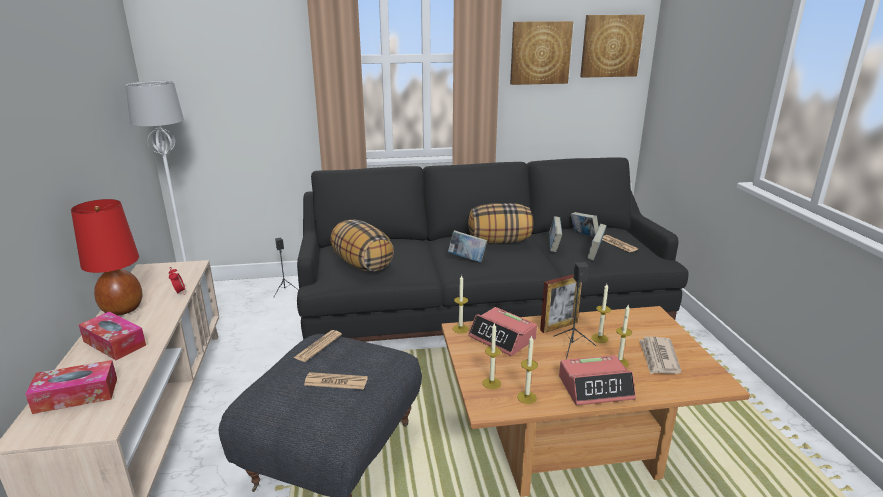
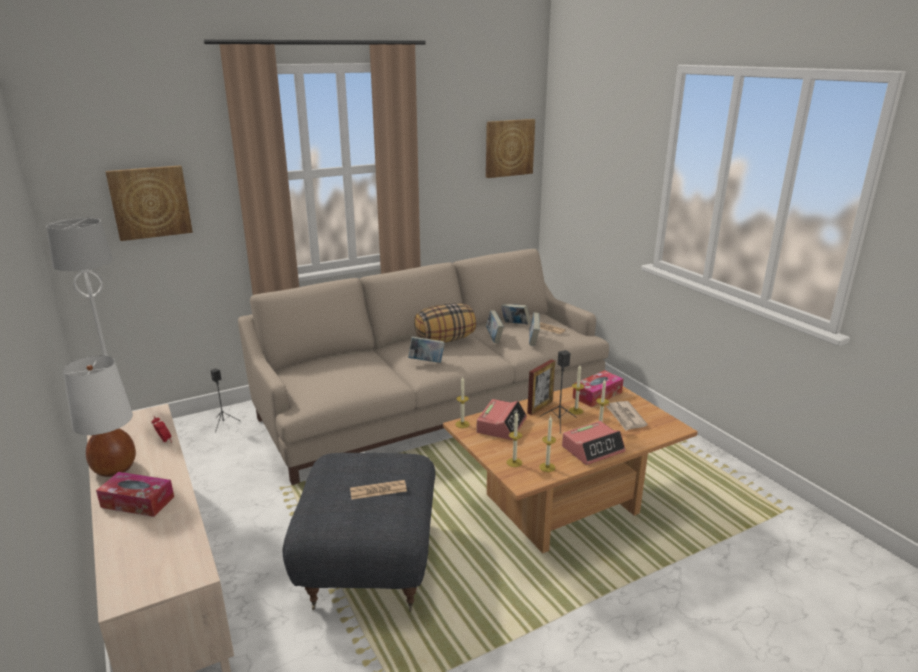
camera: 20 degrees left, 0 degrees up
(76, 395) = (142, 555): tissue box -> tissue box (597, 395)
(122, 309) = (114, 469): red table lamp -> white table lamp
(318, 346) = (339, 464): newspaper -> none
(362, 264) = (330, 382): pillow -> none
(482, 305) = (432, 403): black sofa -> beige sofa
(502, 338) = (501, 425): alarm clock -> alarm clock turned 90 degrees counterclockwise
(540, 53) = (450, 158): picture -> picture (150, 202)

